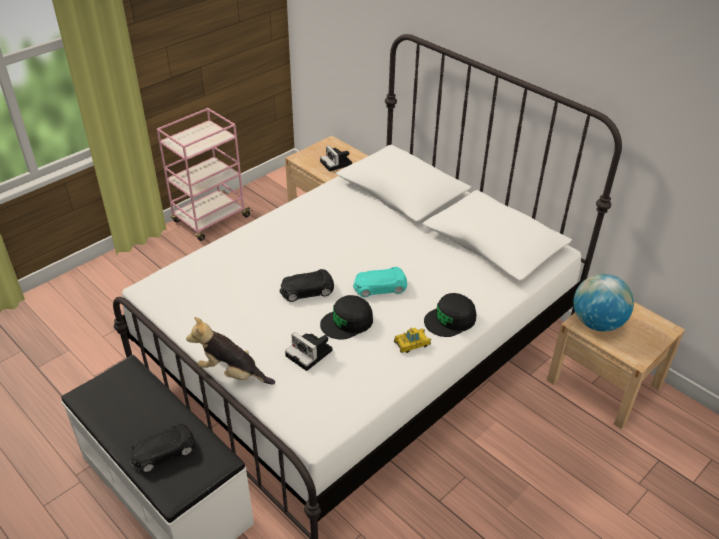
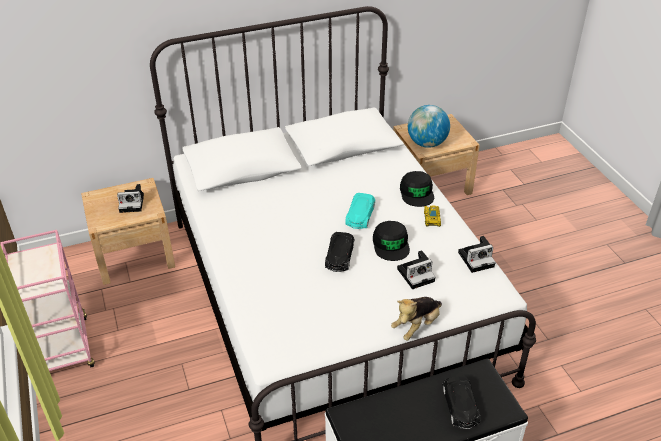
camera: 65 degrees left, 0 degrees up
(365, 398) = (477, 259): none -> camera

